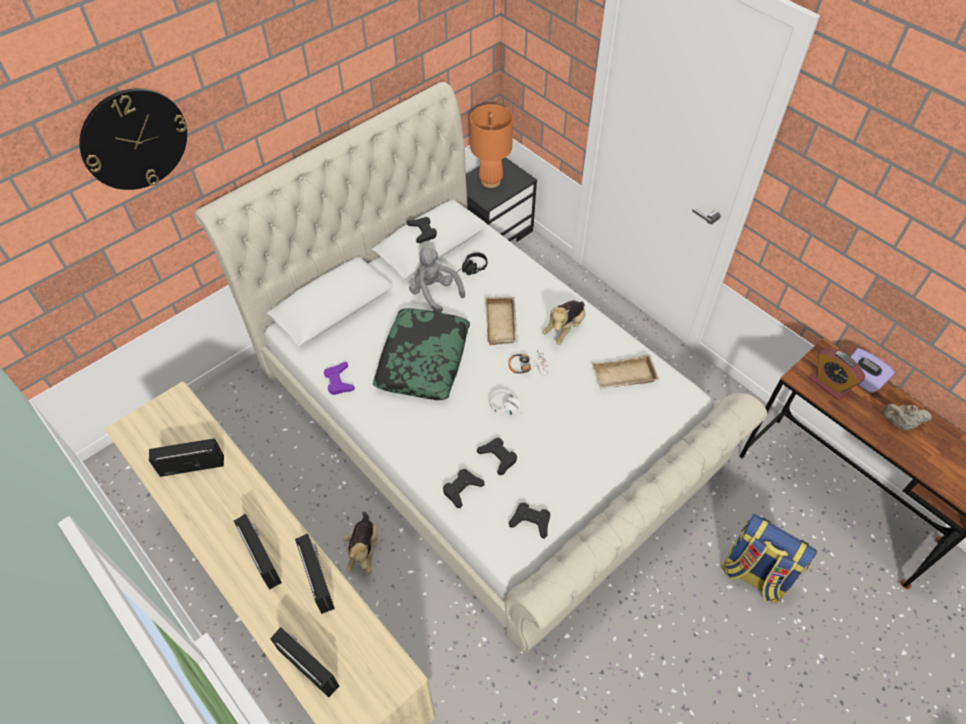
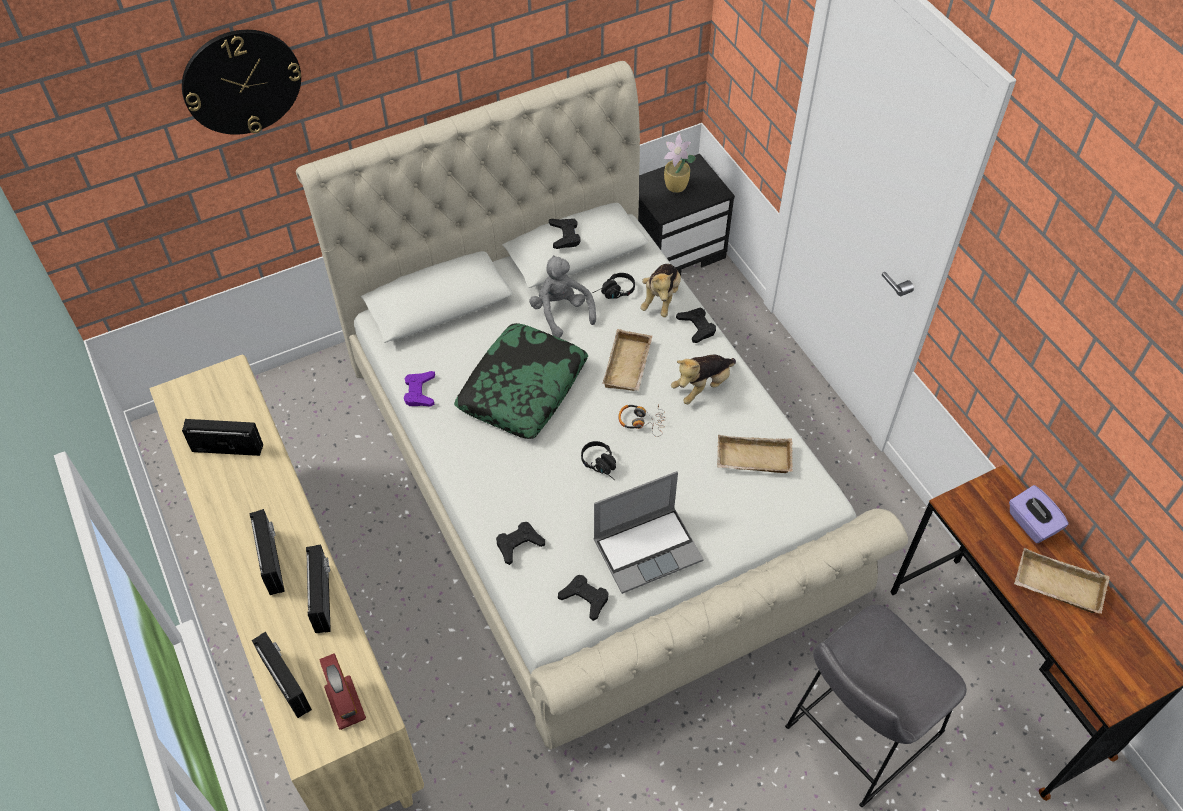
camera: 15 degrees right, 0 degrees up
(364, 549) = (406, 592): plush toy -> plush toy (661, 298)
(491, 181) = (676, 187): orange table lamp -> potted plant
(498, 457) = (571, 518): black game controller -> black game controller (696, 327)
(508, 408) = (602, 465): white headphones -> black headphones
(568, 467) = (648, 549): none -> laptop
(754, 574) = (856, 735): backpack -> grey stool
(829, 384) = (987, 522): alarm clock -> alarm clock (345, 703)
(899, 423) = (1056, 587): beige teapot -> beige tray

